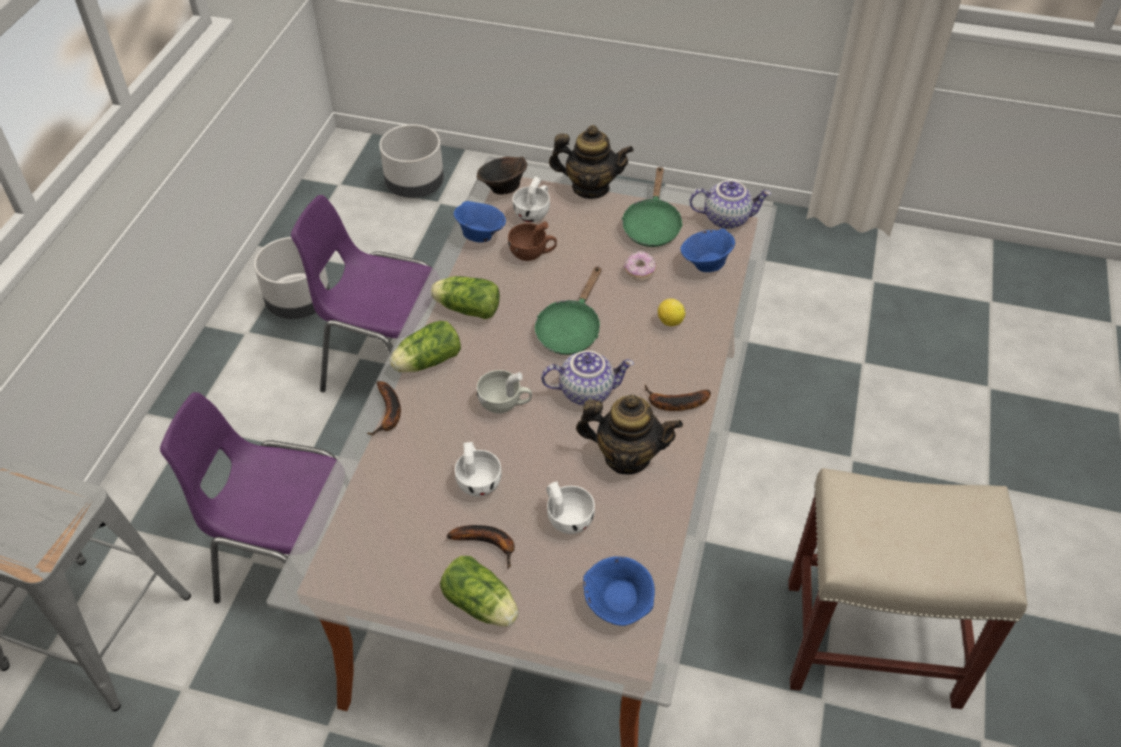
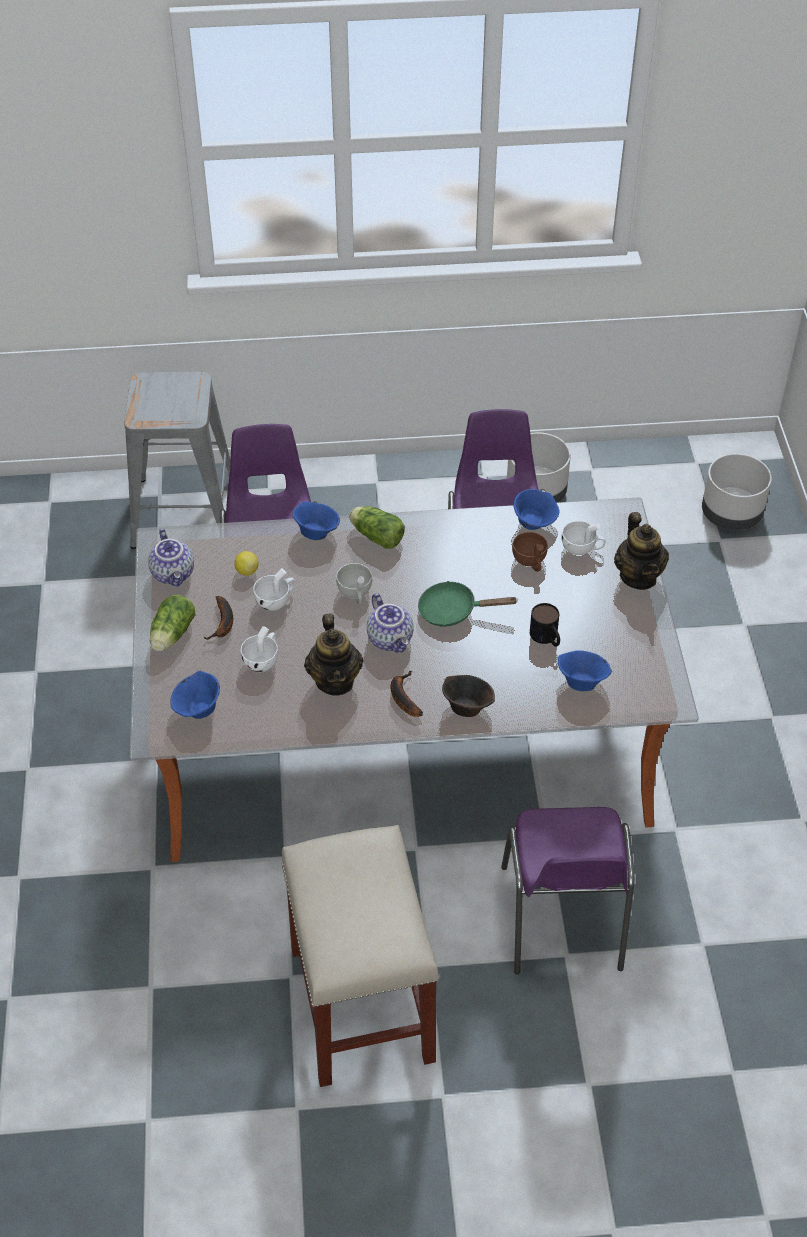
camera: 70 degrees right, 0 degrees up
(388, 413) = (316, 532): banana -> blue bowl
(465, 308) = (444, 540): lettuce -> none
(502, 188) = (602, 519): brown bowl -> brown bowl (466, 706)
(639, 271) = (547, 638): donut -> mug
(651, 225) = (612, 632): green frying pan -> none
(670, 321) = (495, 673): lemon -> lemon (247, 571)
(727, 218) = (654, 683): teapot -> teapot (174, 573)
(815, 450) = (562, 921): none -> purple chair

